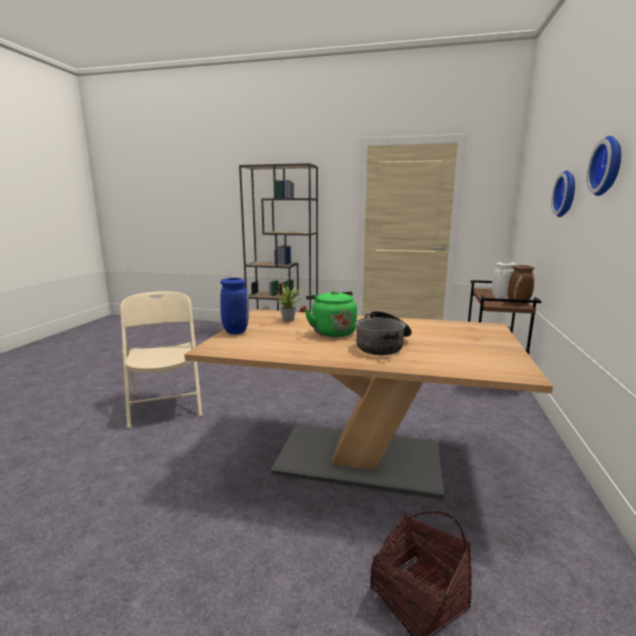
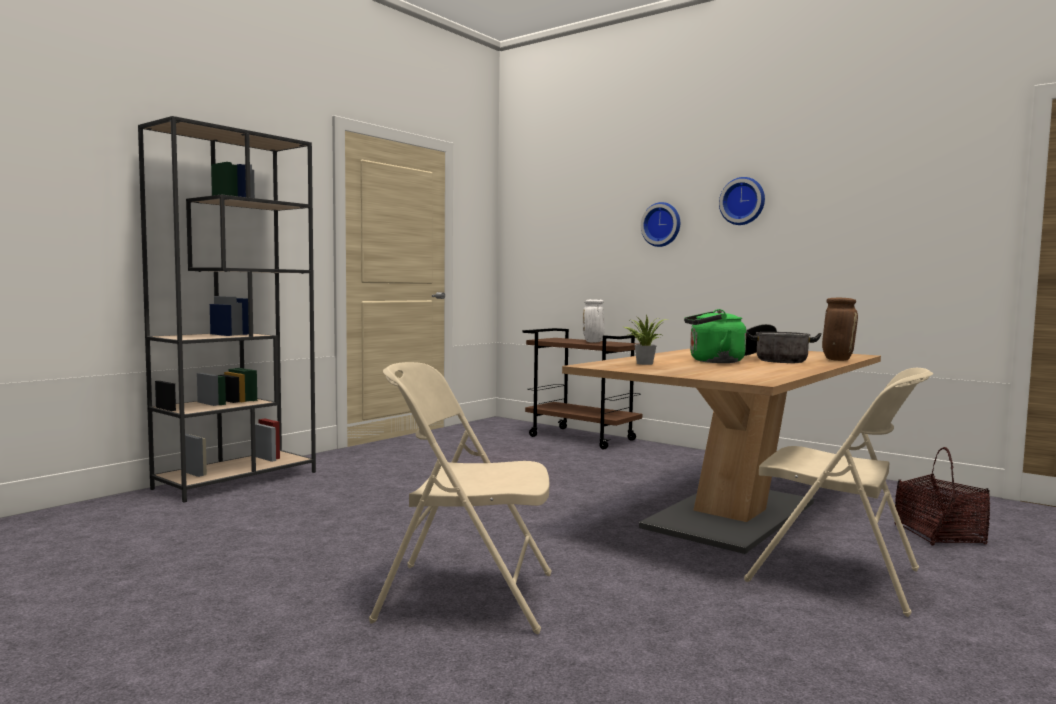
camera: 65 degrees left, 10 degrees down
(235, 331) = (684, 374): blue vase -> none
(246, 519) = (833, 575): none -> beige chair
(518, 303) = (618, 342): brown vase -> brown vase (837, 360)

